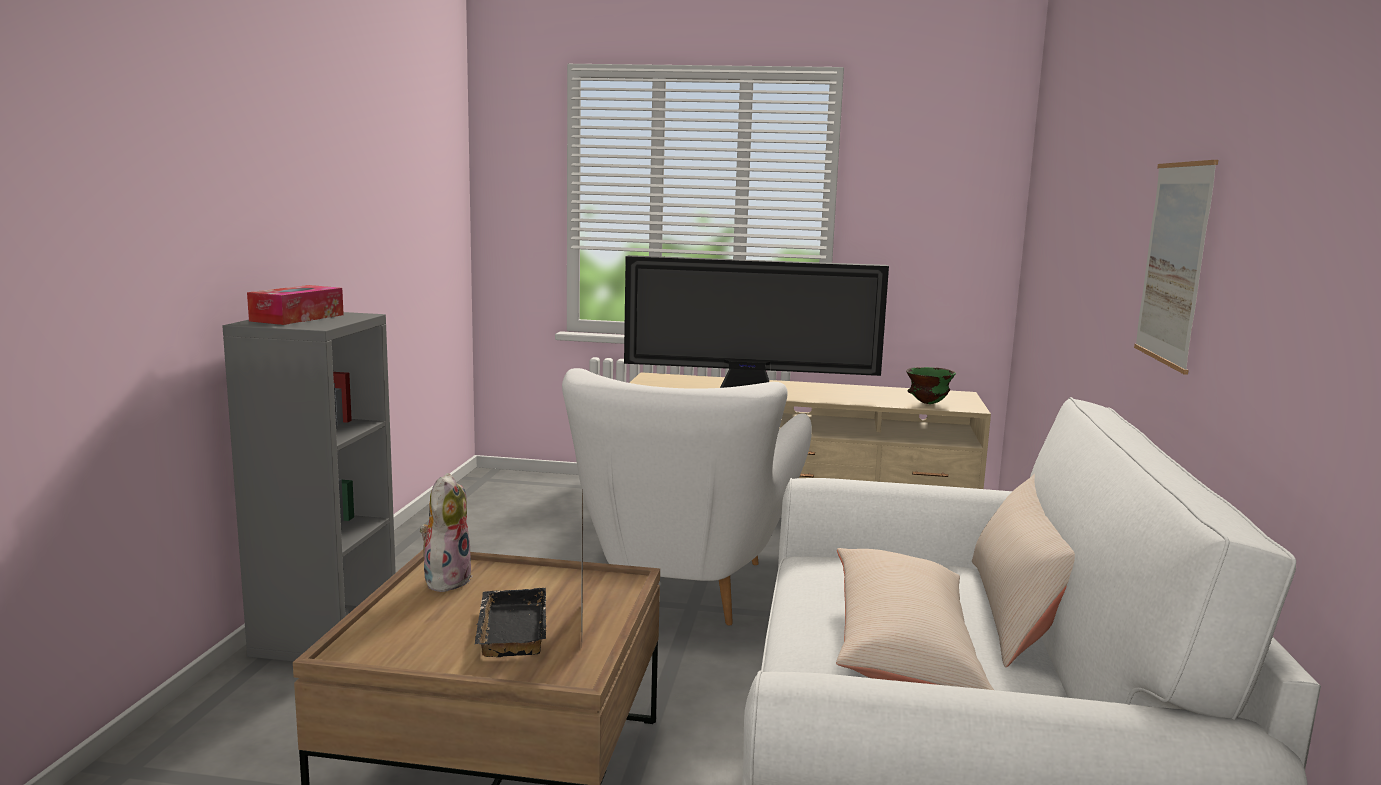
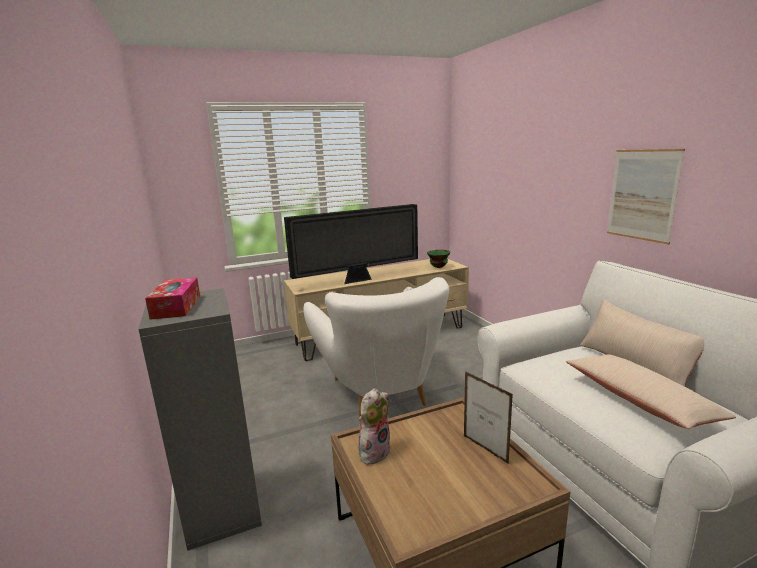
camera: 30 degrees left, 5 degrees up
(446, 579) = (374, 451): plush toy -> plush toy turned 60 degrees clockwise
(509, 629) = (459, 470): black tray -> none

